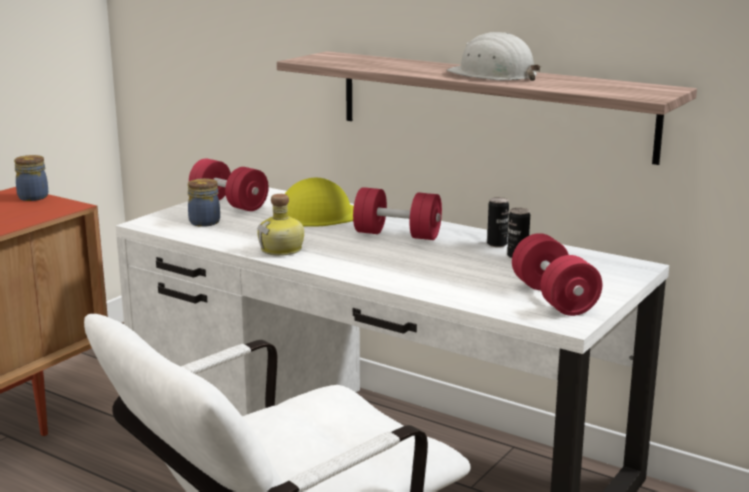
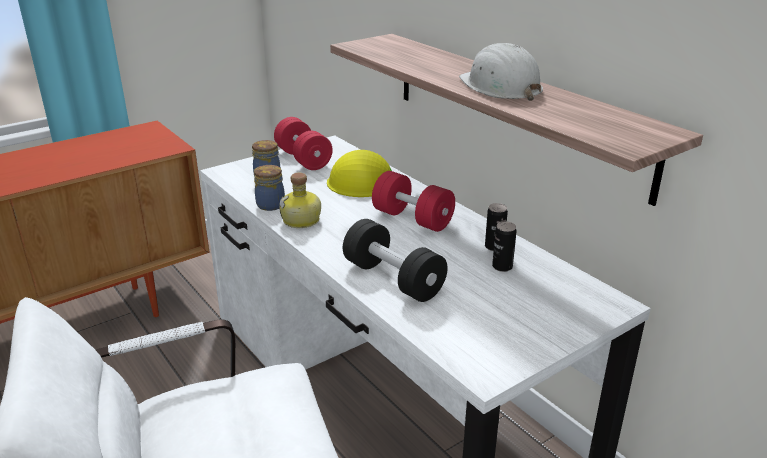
camera: 20 degrees right, 10 degrees up
(33, 197) = (158, 133): jar -> jar (270, 204)
(422, 277) = (393, 279): none -> black dumbbell
(554, 298) = (496, 333): red dumbbell -> none

